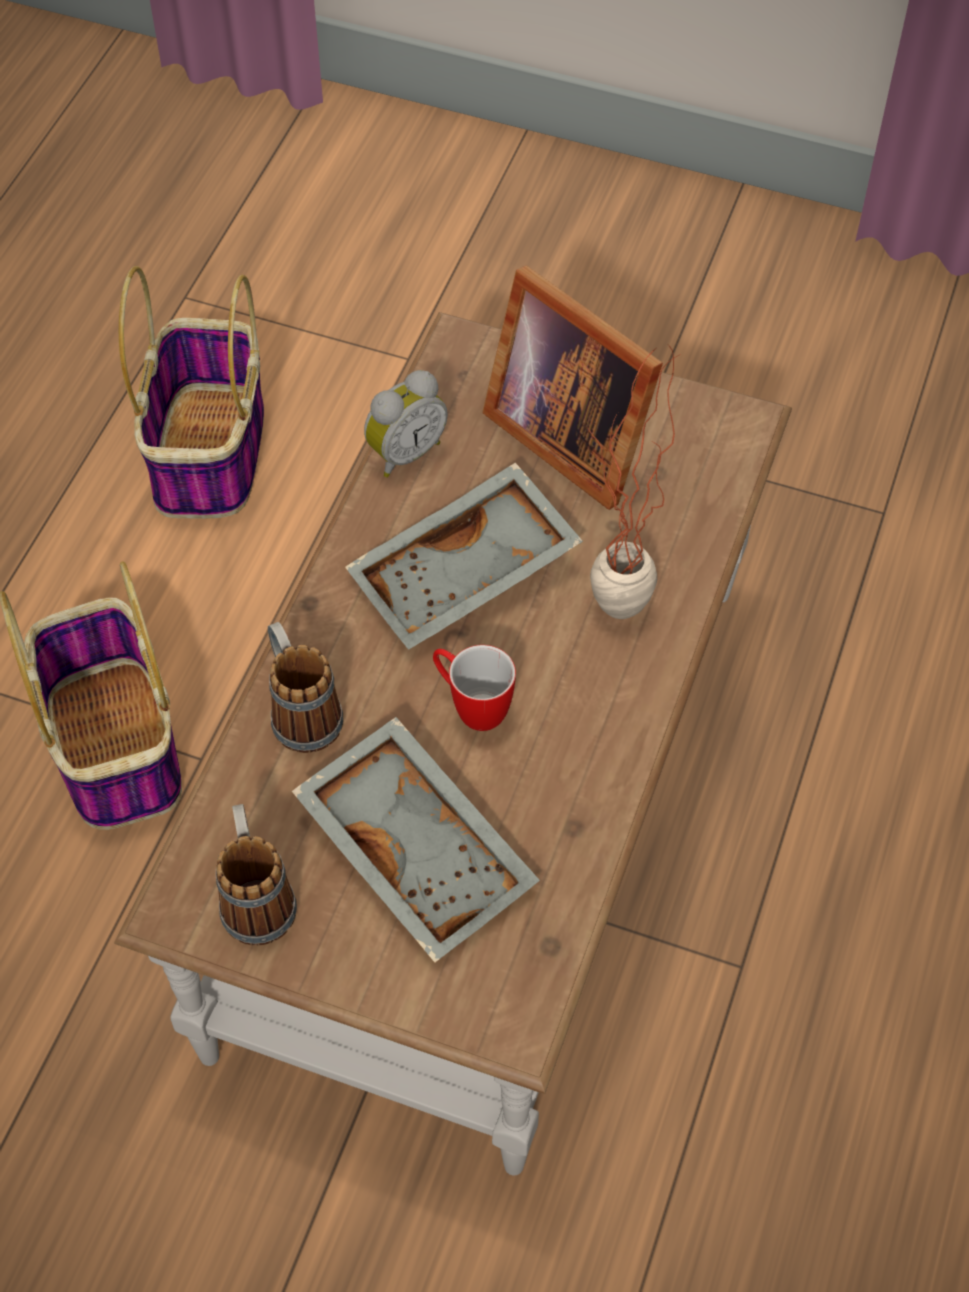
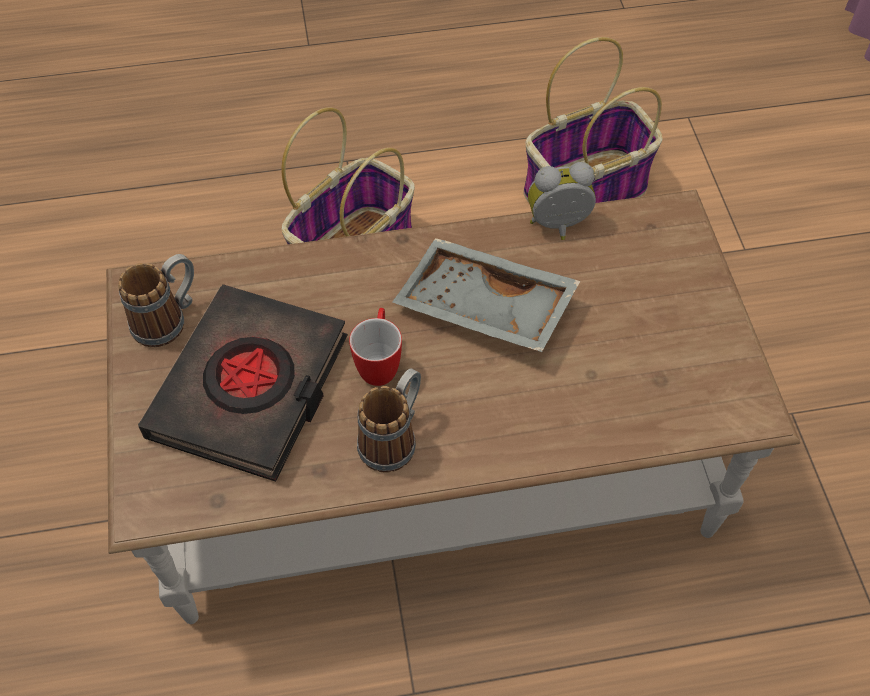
camera: 60 degrees right, 0 degrees up
(300, 711) = (317, 274): mug -> mug (394, 437)
(404, 452) = (558, 227): alarm clock -> alarm clock turned 150 degrees clockwise
(419, 849) = (250, 388): grey tray -> black book
(569, 434) = (650, 310): picture frame -> none
(613, 623) = (505, 414): potted plant -> none

